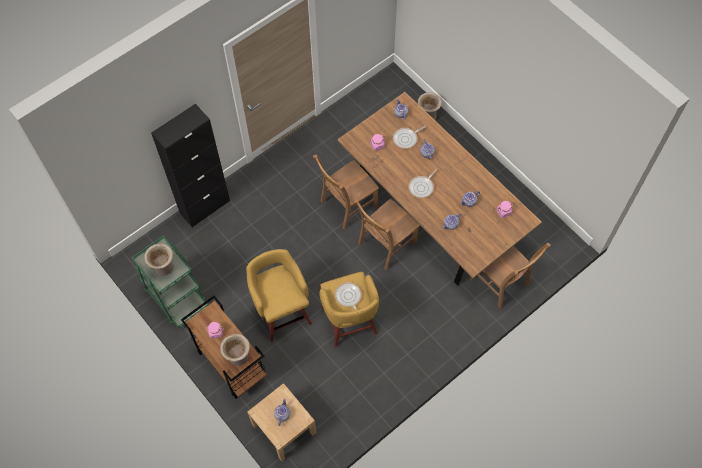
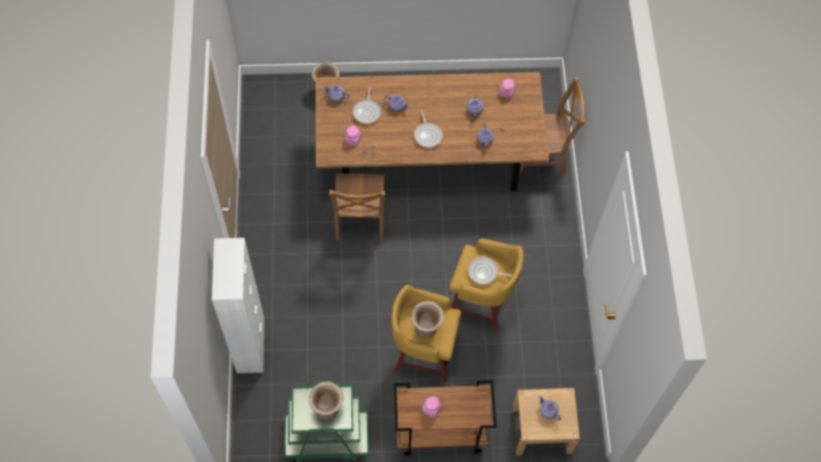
camera: 55 degrees left, 0 degrees up
(205, 207) = (250, 345): black cabinet -> white cabinet
(238, 358) = (474, 406): beige vase -> beige vase (426, 329)
(385, 244) = (428, 218): brown chair -> none

